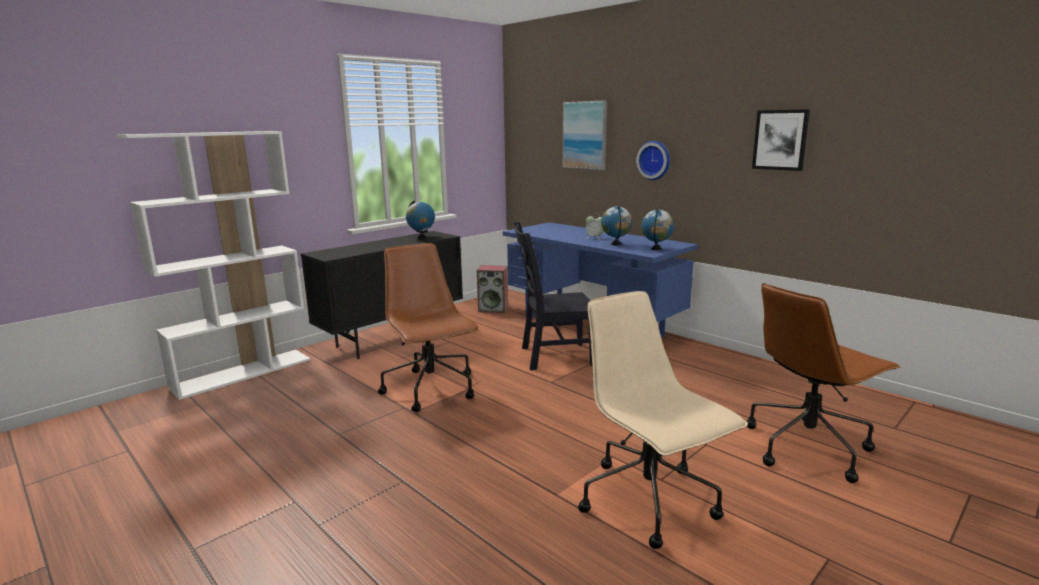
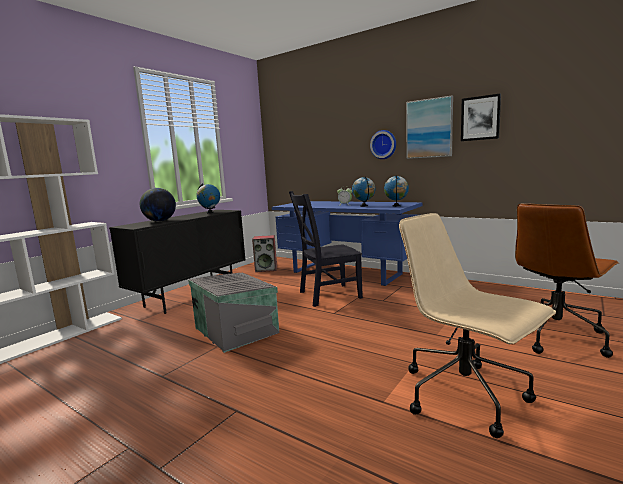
camera: 10 degrees left, 5 degrees down
(358, 248) = (160, 221): none -> globe
(431, 390) = (237, 330): brown office chair -> grey storage box
(585, 135) = (327, 133): picture -> picture (429, 128)

